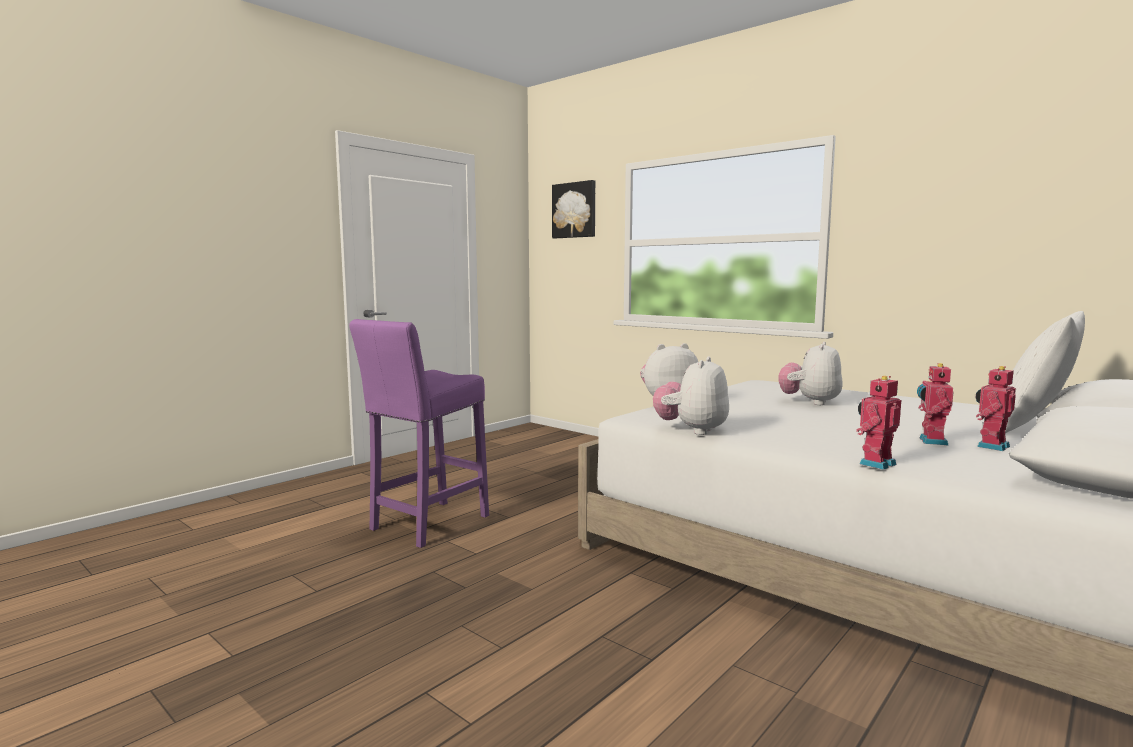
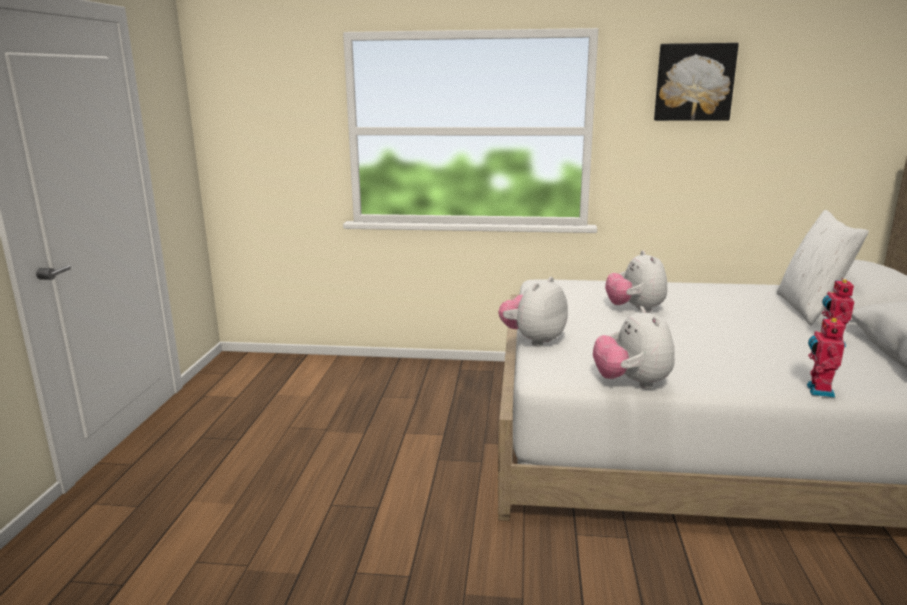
camera: 35 degrees left, 10 degrees up
(426, 525) = (300, 558): purple stool -> none
(575, 210) = (267, 85): picture -> picture (694, 82)
(931, 441) = (794, 346): toy robot -> none

